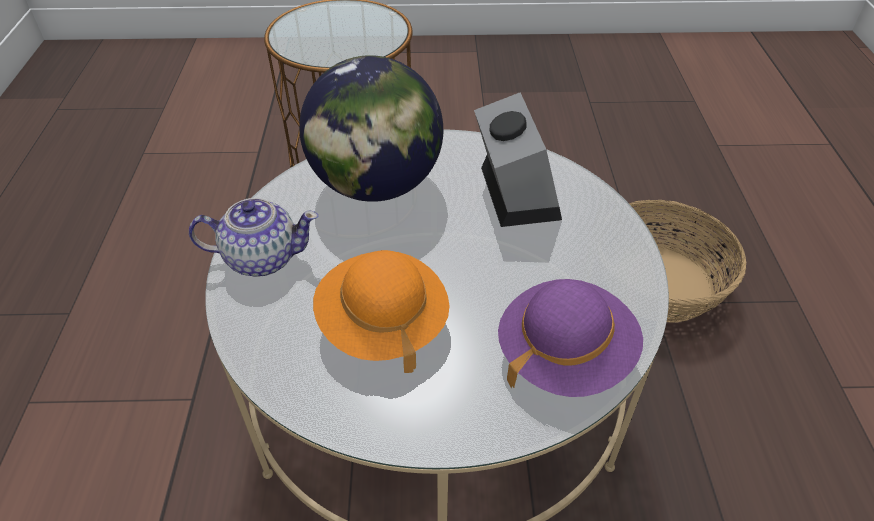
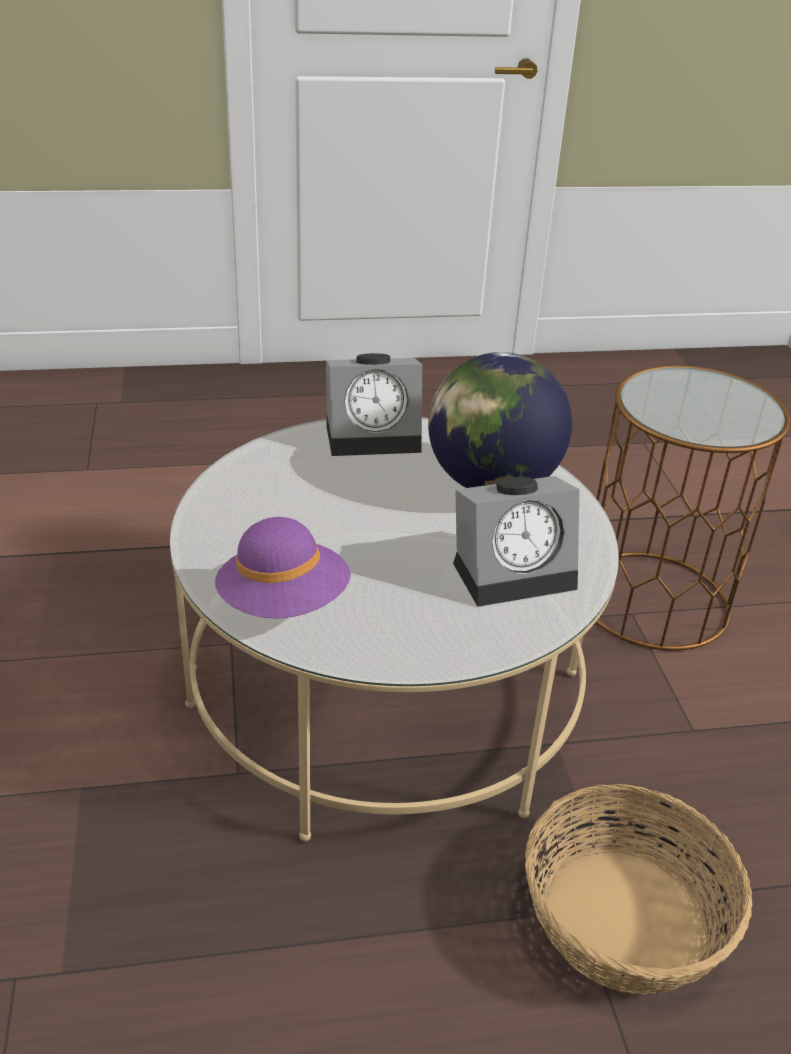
camera: 80 degrees right, 10 degrees down
(261, 258) = (375, 436): teapot -> alarm clock
(382, 324) = (309, 501): orange hat -> none

